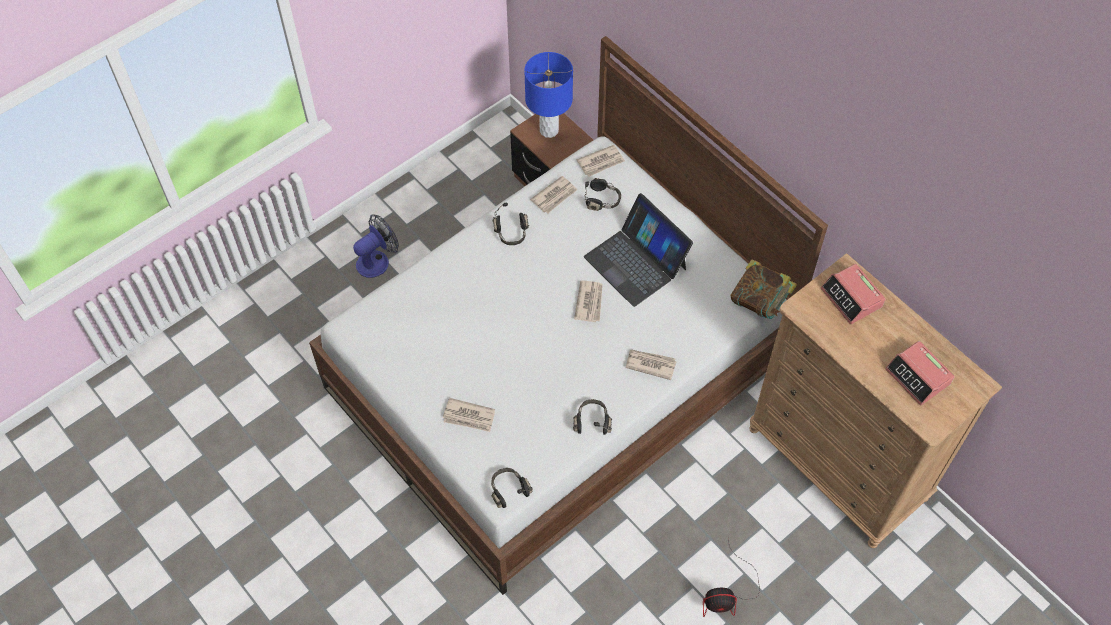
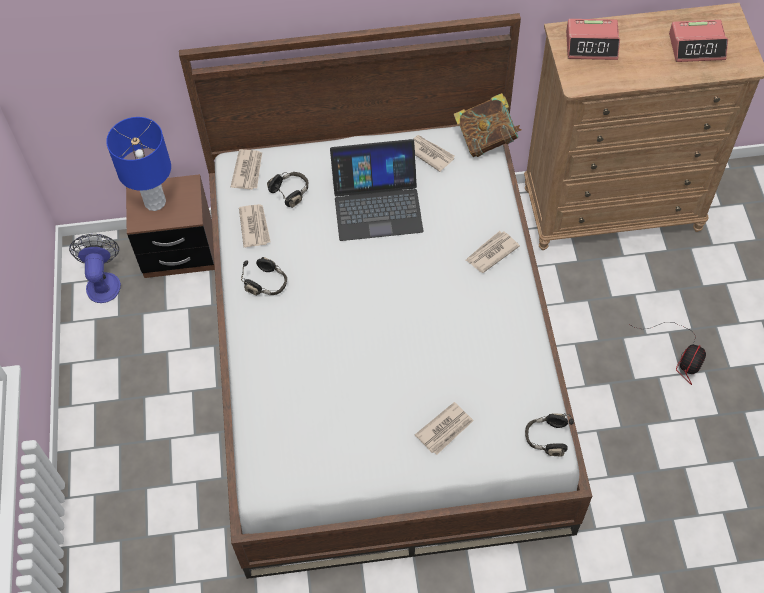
camera: 55 degrees left, 0 degrees up
(377, 260) = (139, 448): fan -> fan (103, 281)
(589, 302) = (392, 263): newspaper -> newspaper (429, 153)
(592, 421) = (519, 330): black headphones -> none

